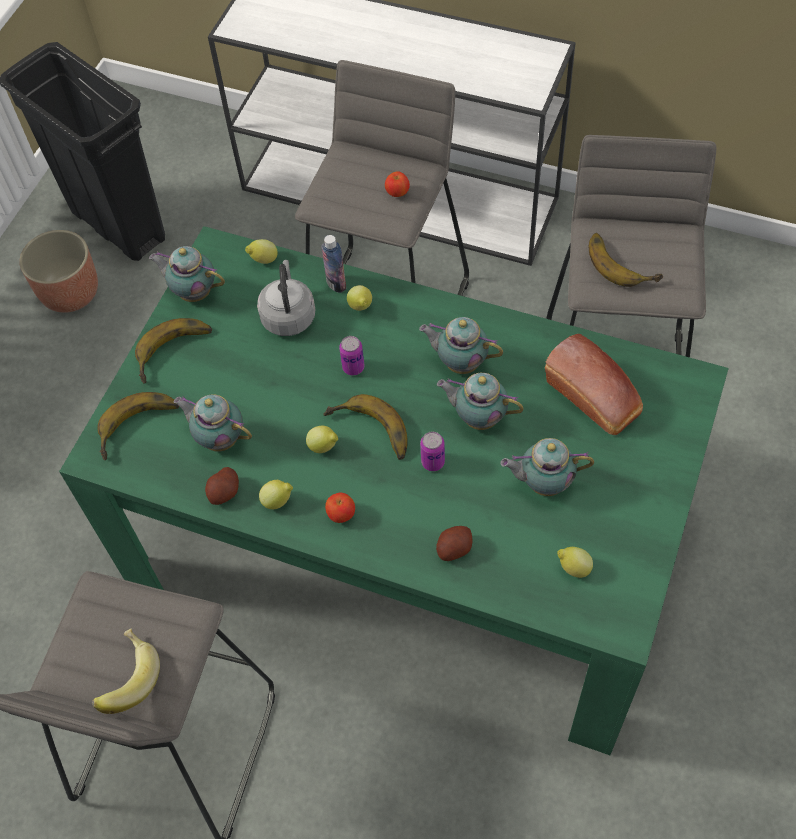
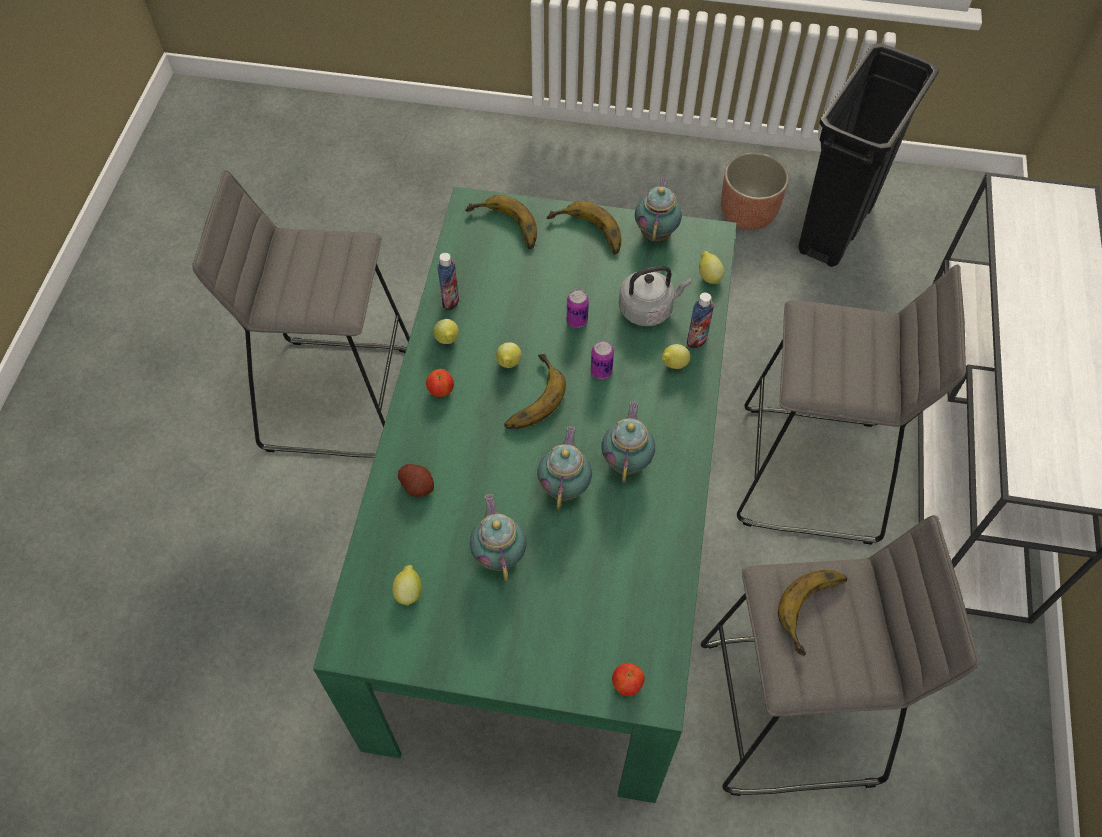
camera: 75 degrees right, 0 degrees up
(127, 678) = (287, 281): banana -> none
(219, 438) = (504, 285): teapot -> none
(224, 492) = (450, 300): potato -> bottle
(397, 193) = (843, 379): apple -> apple (627, 684)
(433, 462) = (507, 454): can -> can (577, 321)
(595, 399) = (609, 592): bread -> none

